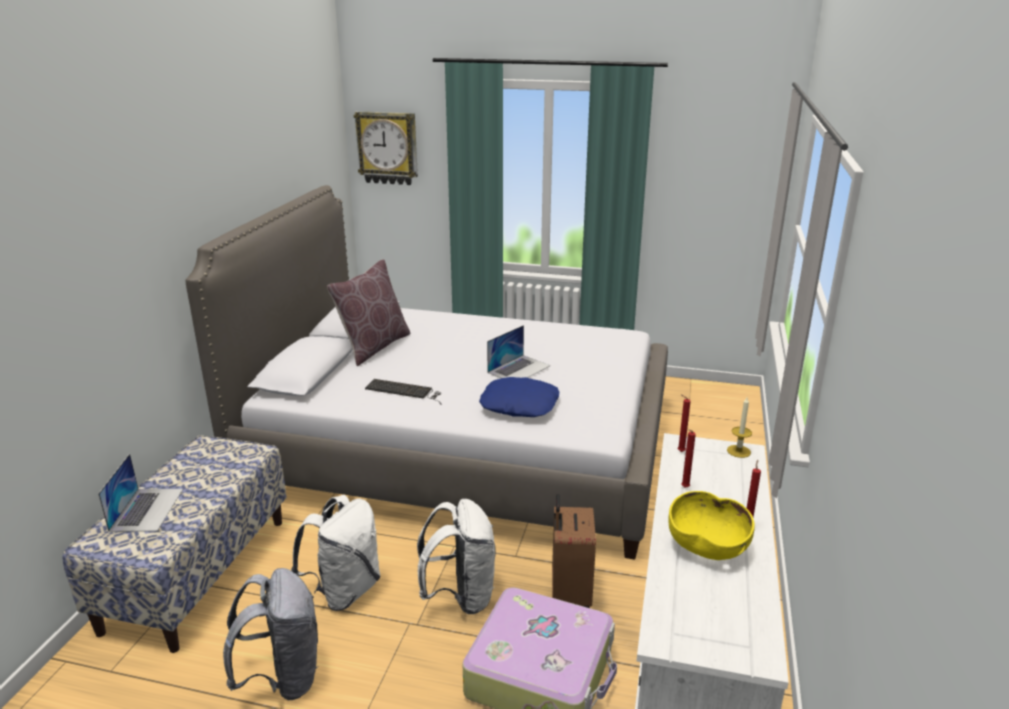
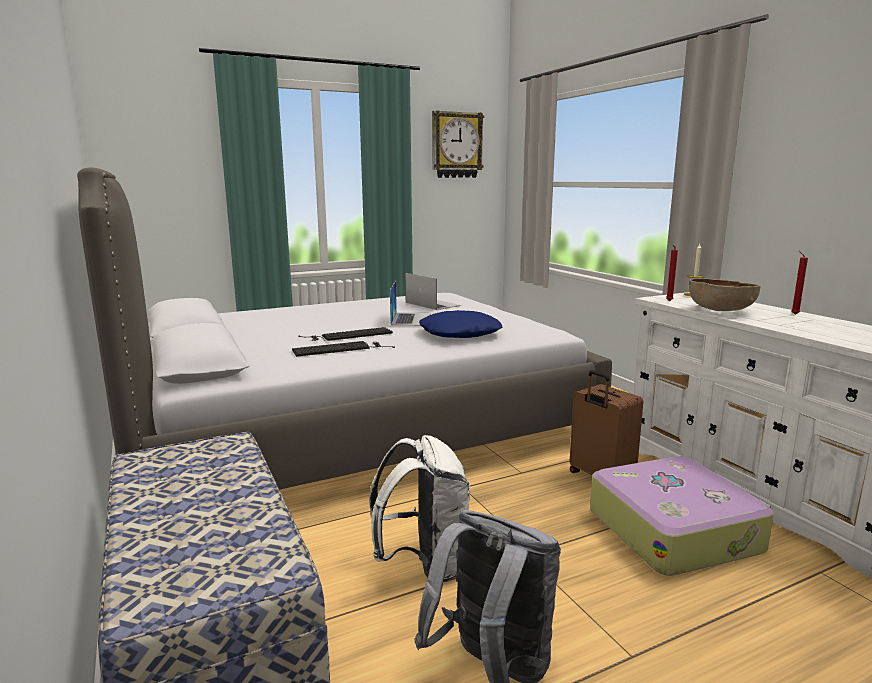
camera: 40 degrees left, 10 degrees down
(147, 509) = (173, 537): laptop -> laptop (432, 304)
(373, 347) = (238, 335): brown pillow -> none
(387, 148) = (141, 151): wall clock -> wall clock (456, 145)
(437, 375) = (348, 335): none -> keyboard
(460, 596) = (530, 516): white backpack -> none
(684, 488) = (719, 311): red candle -> brown bowl
(707, 546) = (806, 324): yellow bowl -> none

